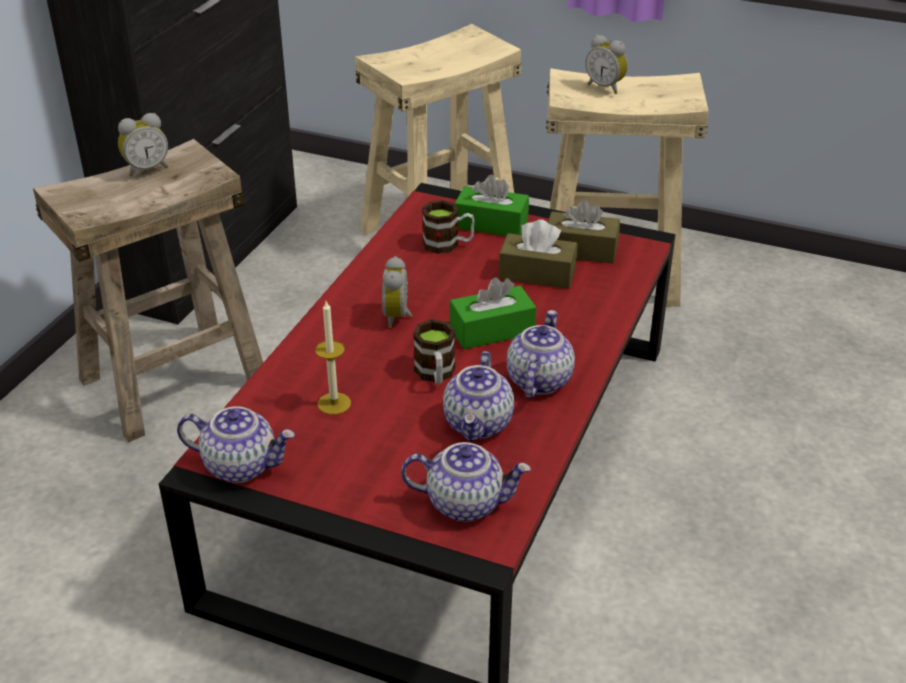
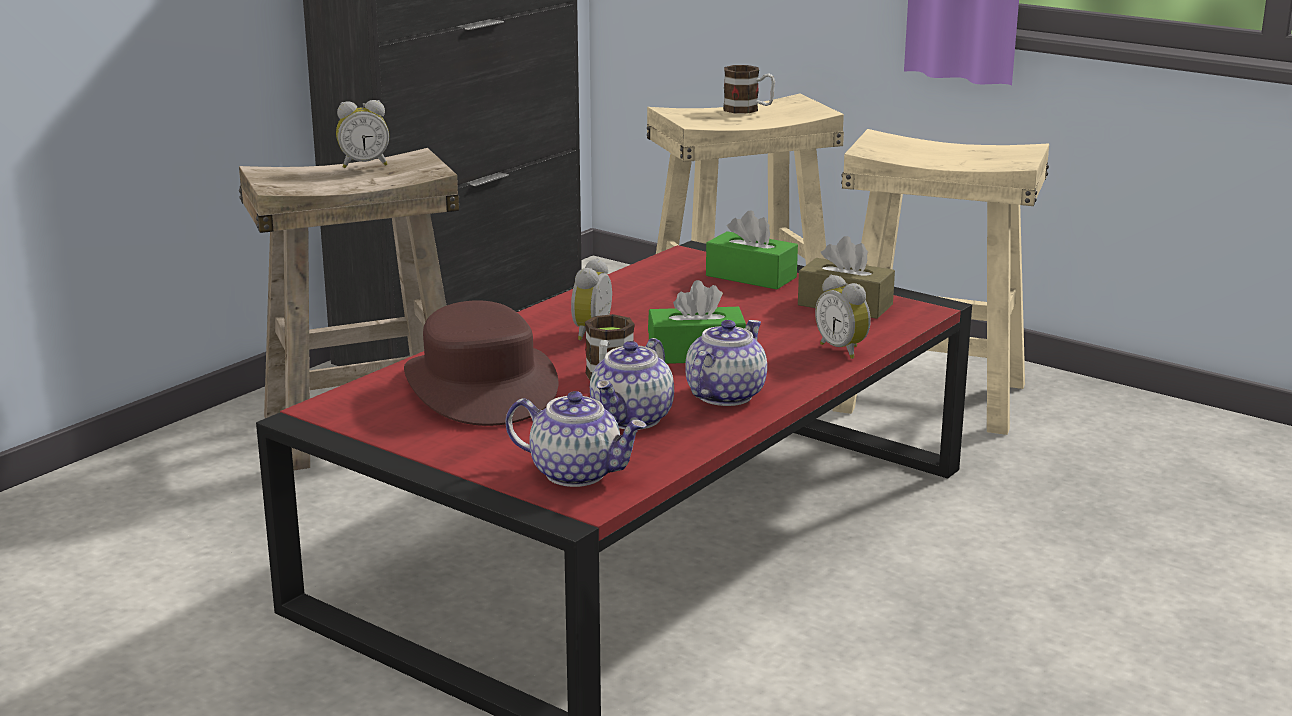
camera: 15 degrees right, 15 degrees down
(241, 465) = (350, 418): teapot -> none
(334, 403) = (480, 387): candle -> brown hat
(448, 244) = (690, 287): mug -> mug (748, 110)
(537, 274) = (779, 317): brown tissue box -> none
(606, 87) = (925, 147): alarm clock -> alarm clock (843, 350)

